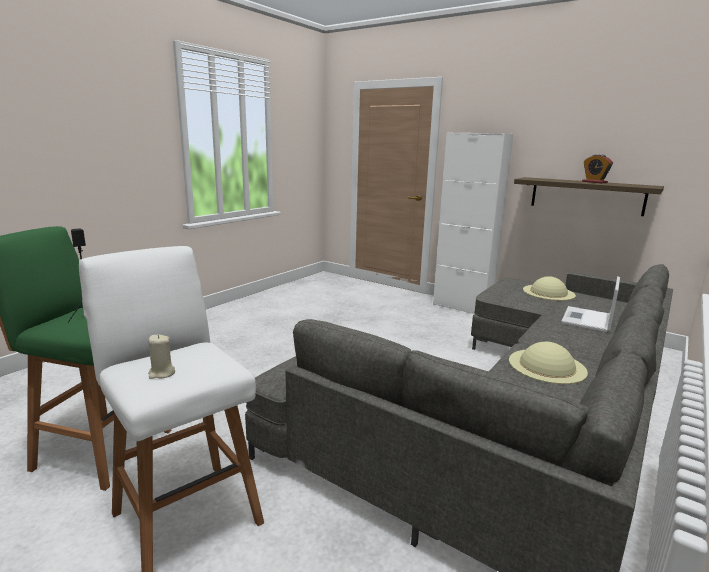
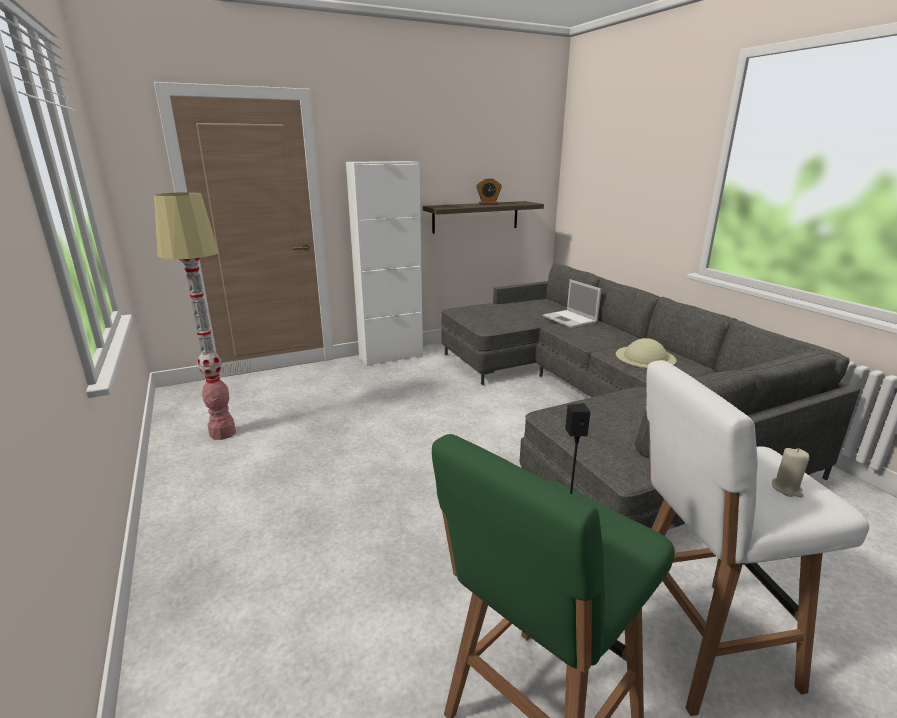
camera: 60 degrees left, 5 degrees up
(297, 297) = (223, 433): none -> floor lamp
(548, 292) = (503, 309): beige hat -> none

